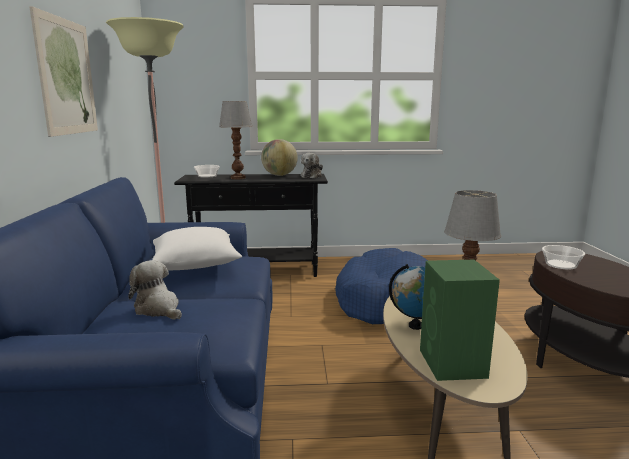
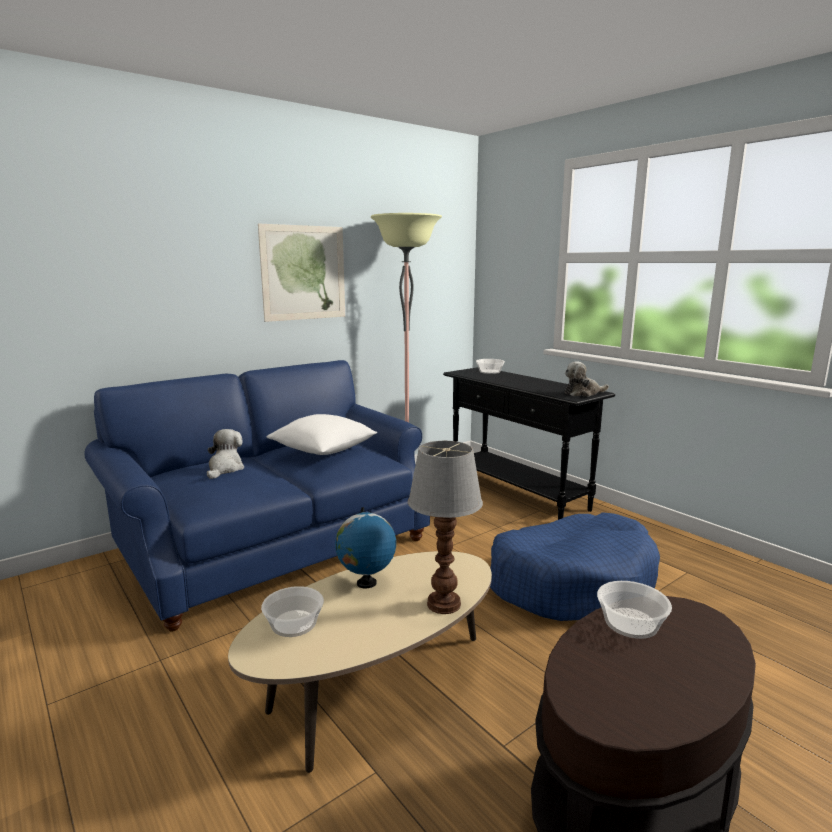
camera: 55 degrees right, 0 degrees up
(237, 178) = (503, 379): table lamp -> none
(279, 175) = (554, 385): globe -> none
(453, 364) = (293, 624): green speaker -> bowl

